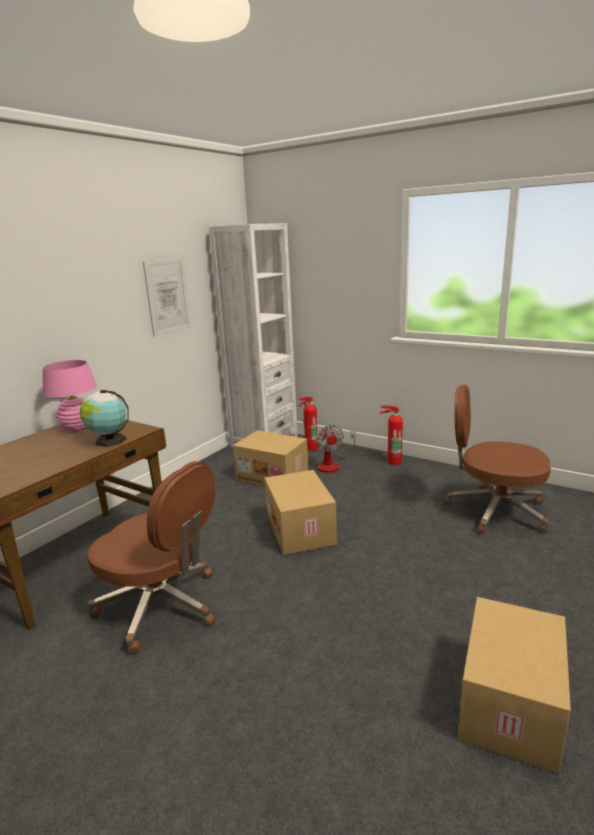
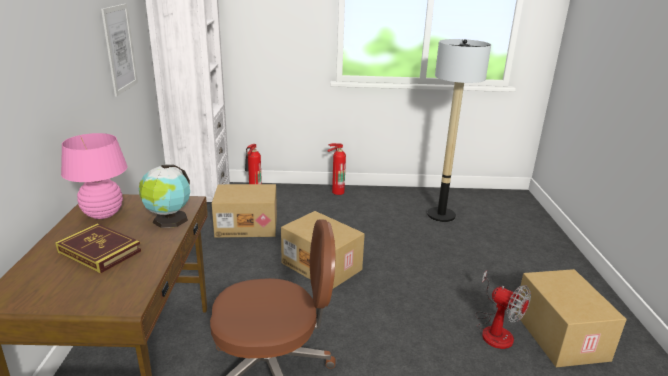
camera: 35 degrees left, 5 degrees up
(35, 453) = (99, 251): none -> book
(333, 464) = (290, 204): fan -> fan (495, 330)
(494, 510) = (441, 215): brown office chair -> floor lamp

